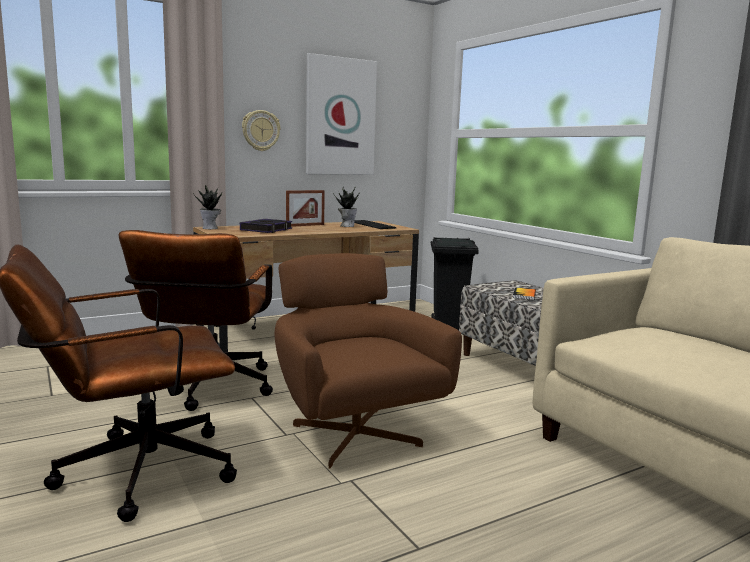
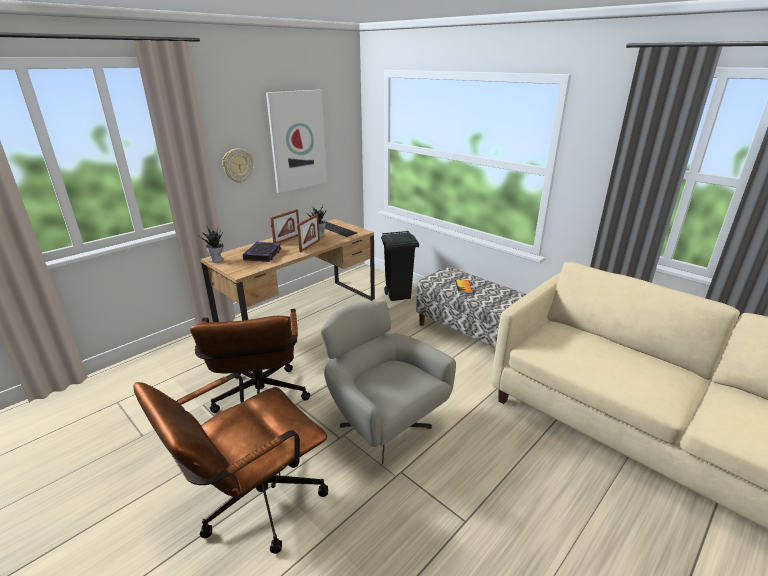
camera: 15 degrees left, 15 degrees up
(328, 230) = (310, 246): none -> picture frame
(353, 433) = (382, 425): brown armchair -> grey armchair

